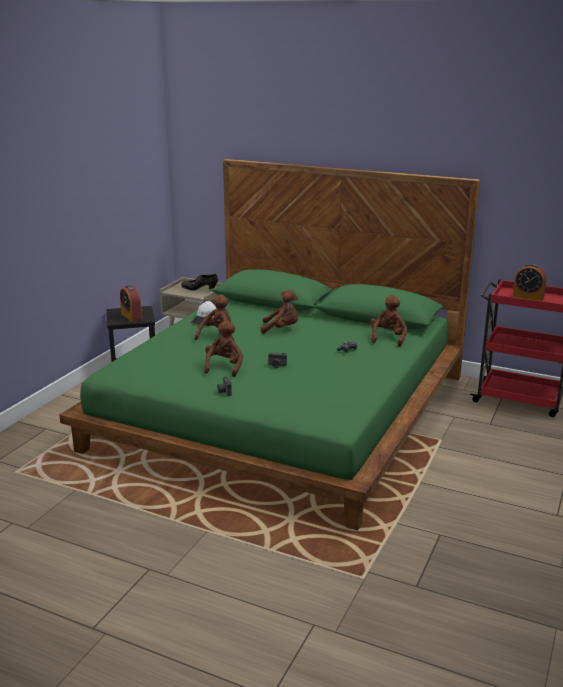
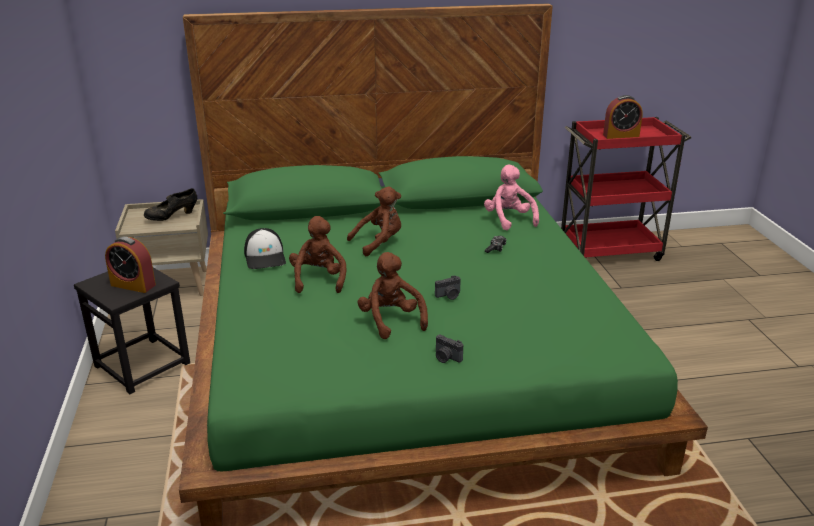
camera: 35 degrees left, 5 degrees up
(388, 338) = (509, 220): brown plush toy -> pink plush toy

